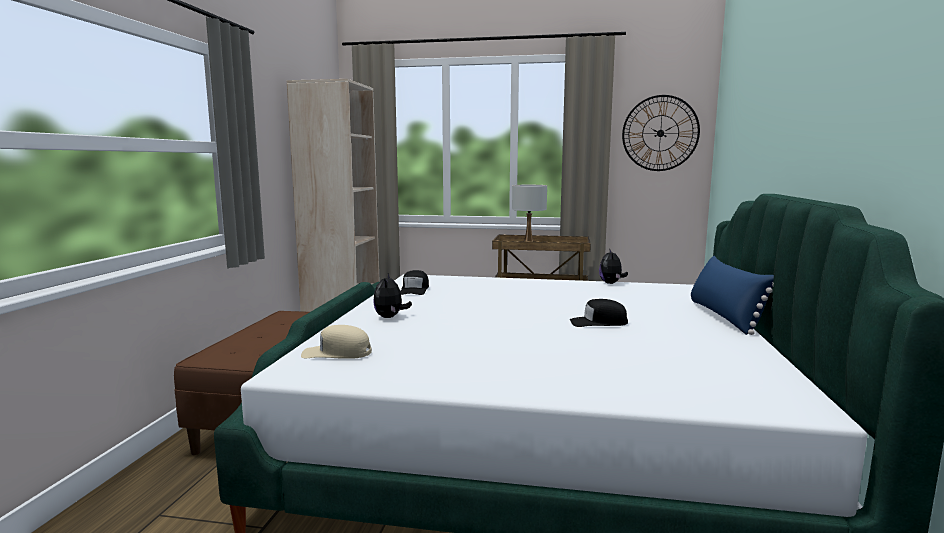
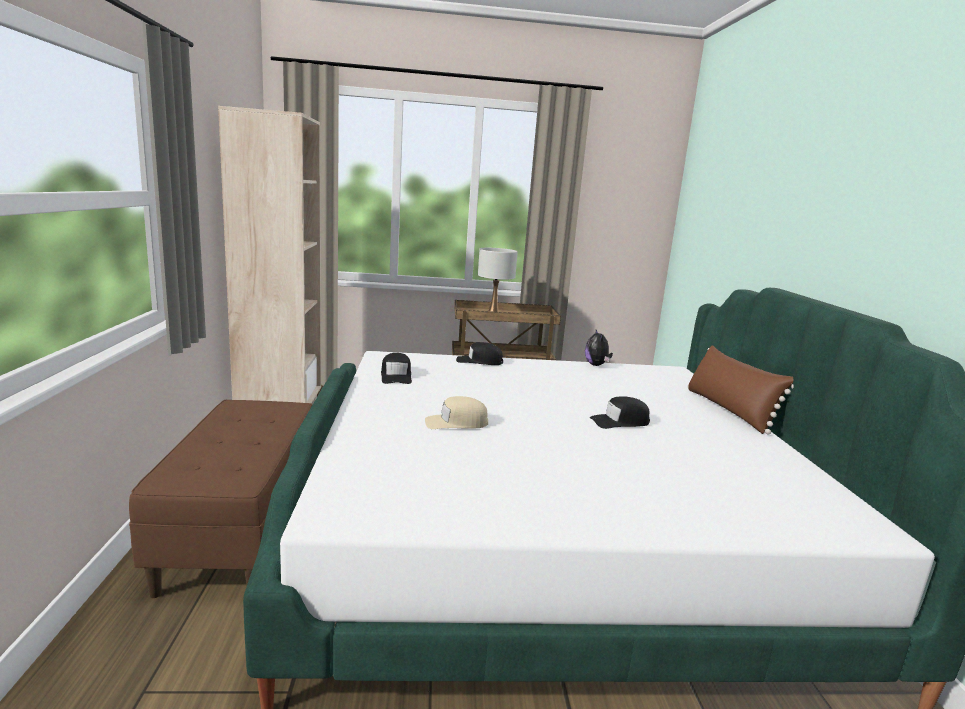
camera: 15 degrees left, 5 degrees up
(337, 353) = (370, 480): beige cap -> beige cap (456, 423)
(390, 317) = (396, 419): plush toy -> none
(498, 280) = (479, 361): none -> black cap
(660, 133) = (626, 199): wall clock -> none
(724, 316) = (729, 410): blue pillow -> brown pillow

